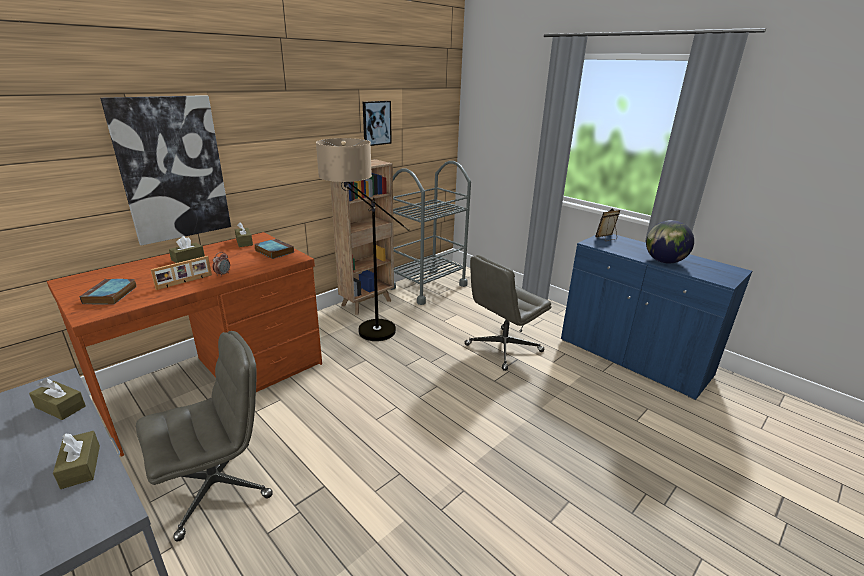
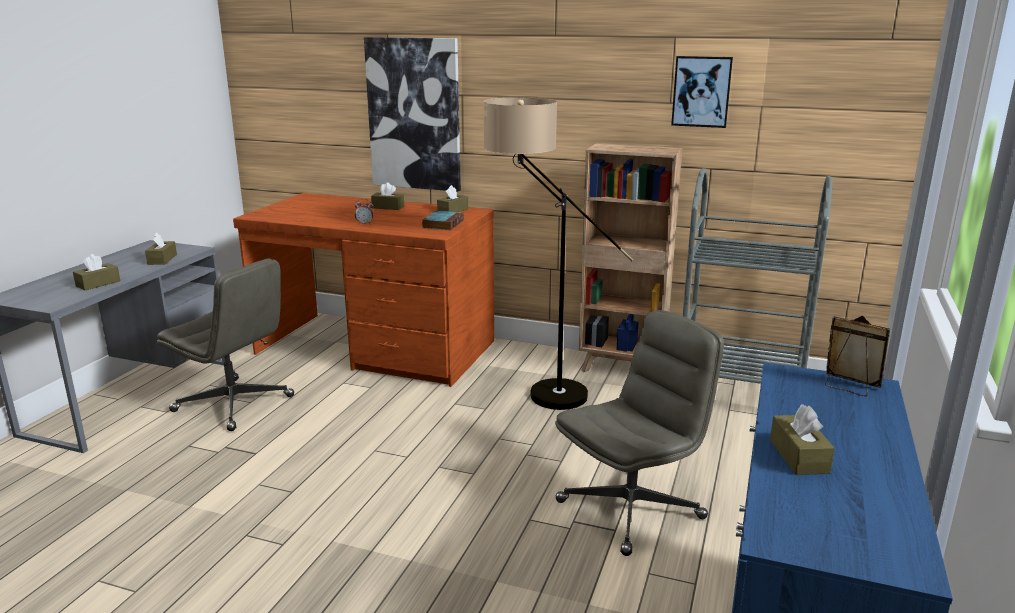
camera: 65 degrees right, 5 degrees down
(110, 295) = (291, 211): book -> none
(185, 282) = (335, 219): picture frame -> none
(503, 348) = (631, 509): grey office chair -> grey office chair turned 120 degrees clockwise
(664, 261) = (799, 456): globe -> brown tissue box

